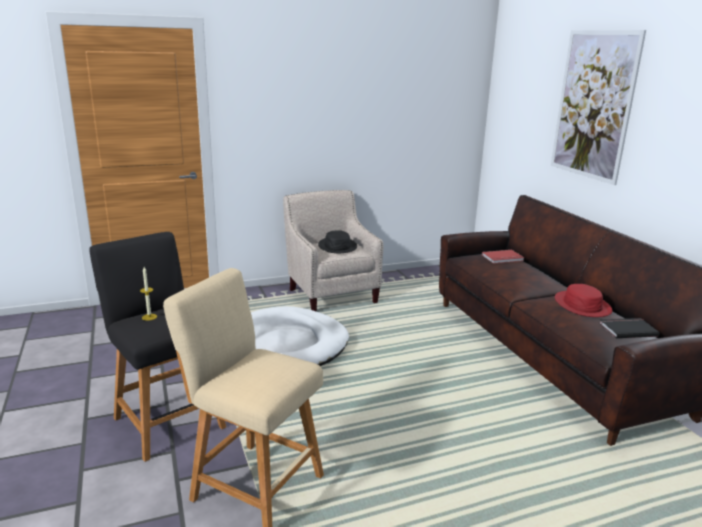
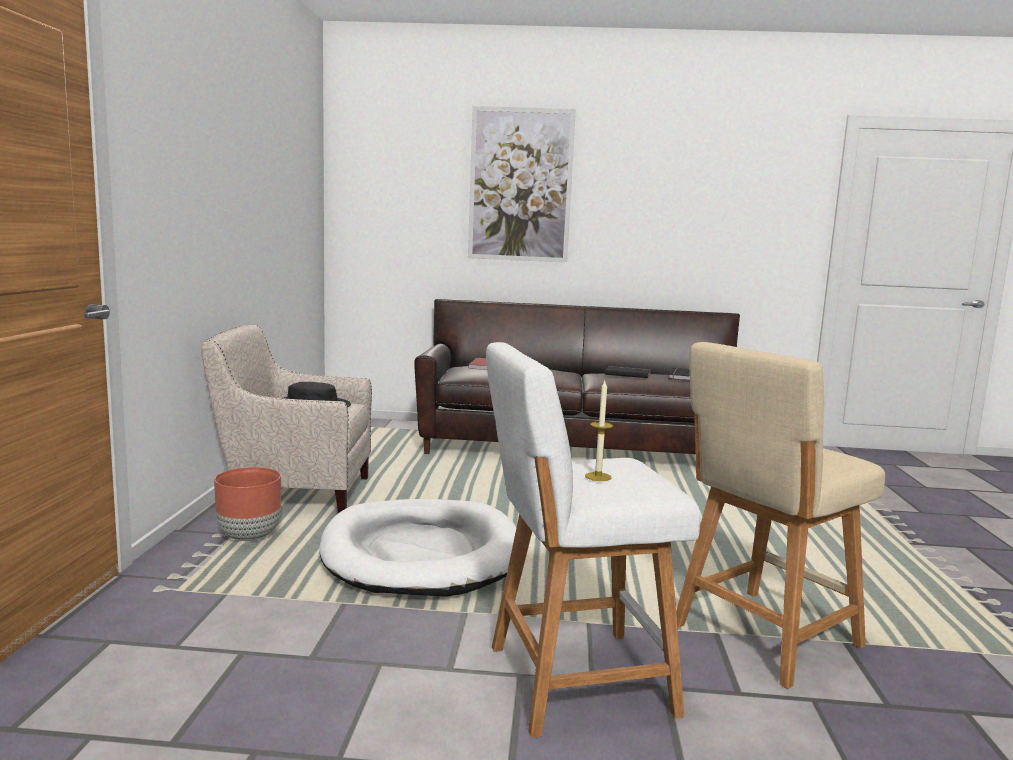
camera: 65 degrees left, 10 degrees down
(167, 420) = (570, 681): black stool -> white stool
(266, 301) = (249, 536): none -> brown planter
(582, 305) = (627, 374): red hat -> black book

